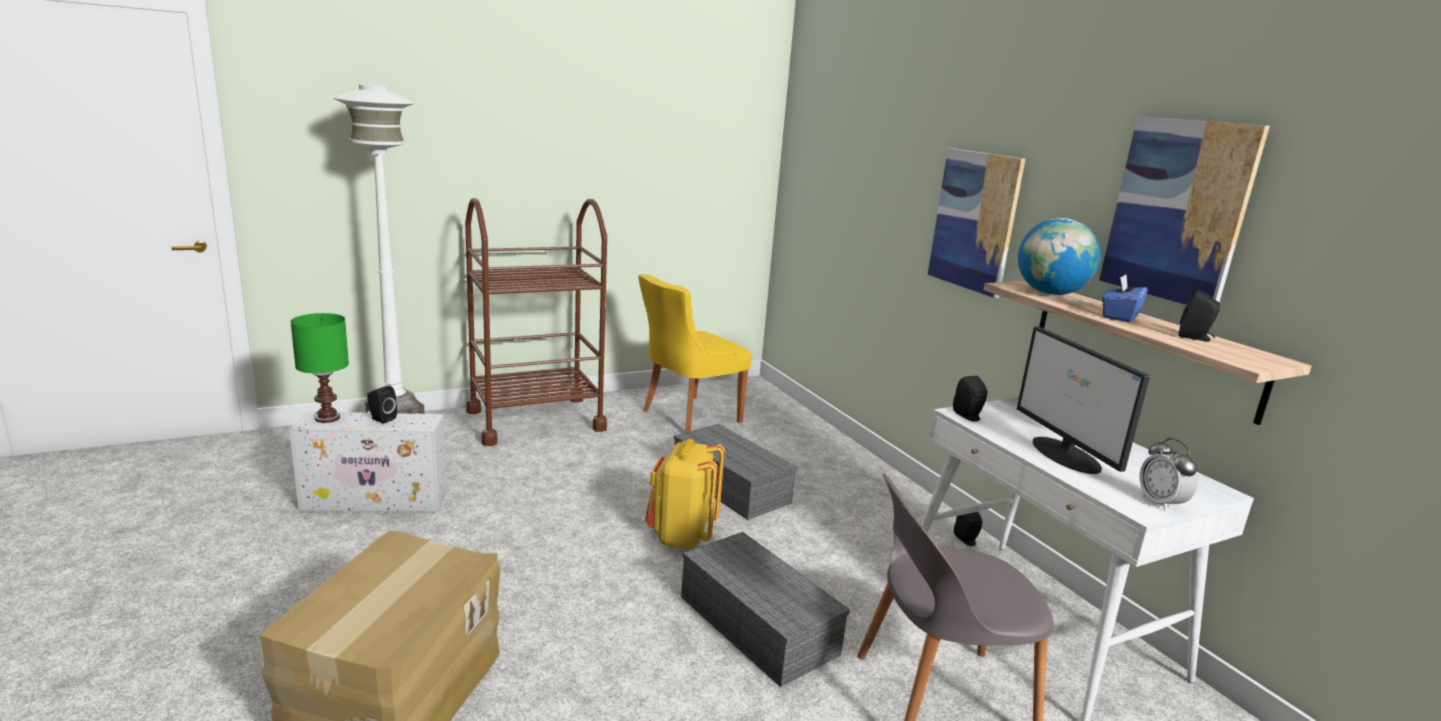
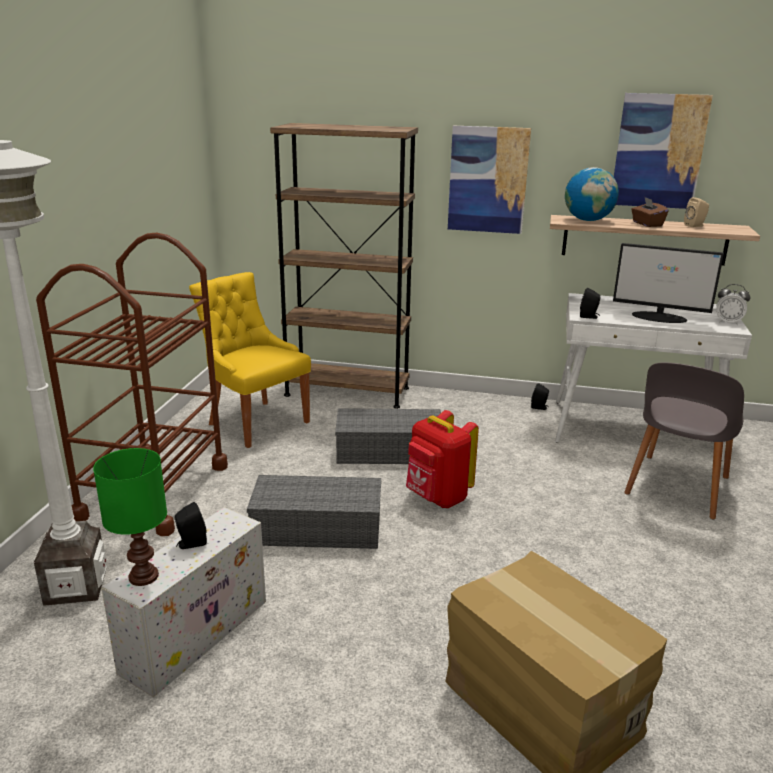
camera: 50 degrees left, 5 degrees up
(681, 536) = (437, 498): yellow backpack -> red backpack
(688, 416) = (255, 422): yellow chair -> yellow chair turned 135 degrees clockwise
(754, 624) = (568, 514): grey storage box -> grey storage box (315, 529)
(806, 432) = (347, 391): none -> brown bookcase
(1119, 316) = (647, 224): blue tissue box -> brown tissue box
(1195, 338) = (695, 226): black speaker -> beige speaker

